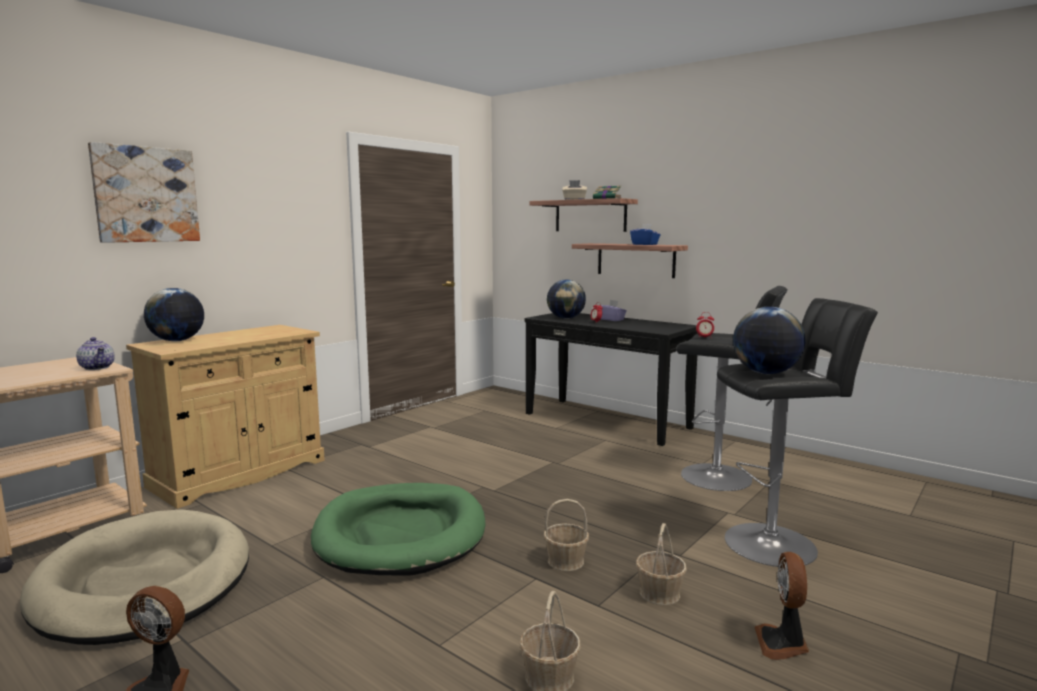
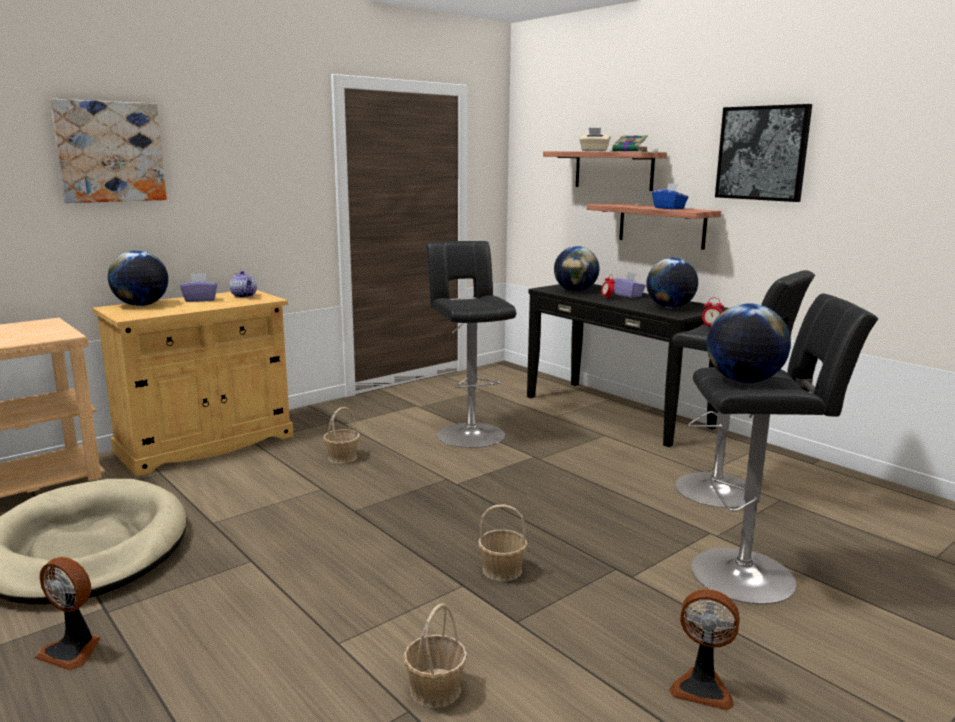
camera: 10 degrees right, 5 degrees up
(98, 367) = (55, 333): teapot -> teapot (244, 296)
(234, 334) = (200, 300): none -> purple tissue box
(400, 534) = (342, 523): green dog bed -> none
(487, 446) = (469, 433): none -> black stool
(653, 326) = (670, 307): none -> globe
(659, 593) = (589, 616): basket -> basket (342, 457)
(721, 197) = (762, 153): none -> picture
(782, 644) = (702, 687): fan -> fan turned 90 degrees counterclockwise

